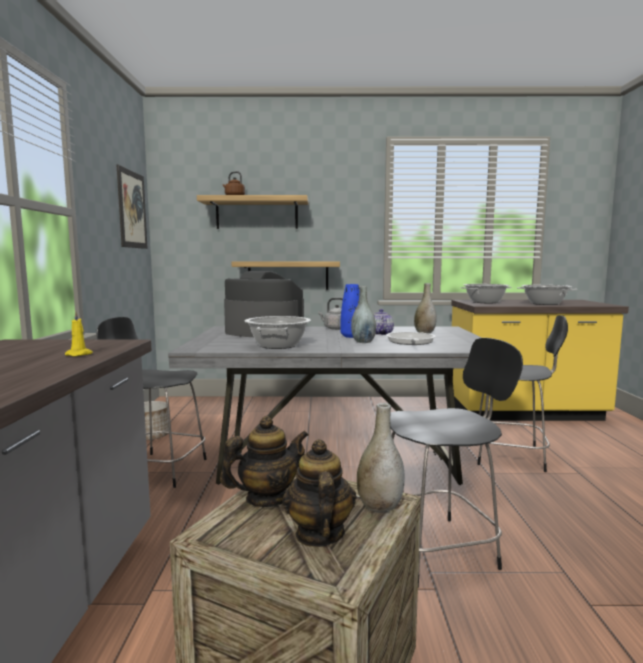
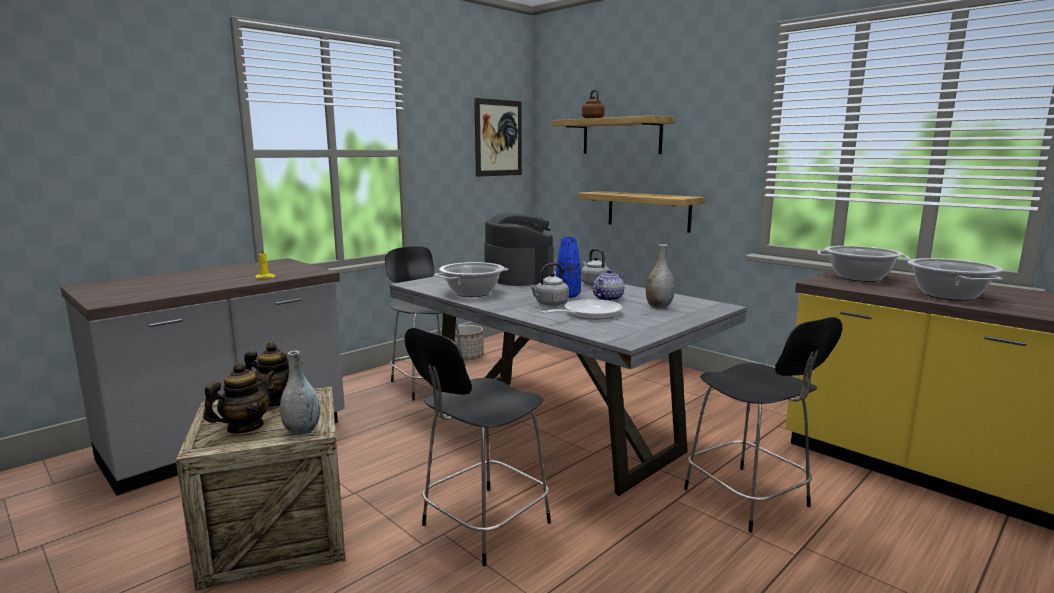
camera: 45 degrees right, 5 degrees up
(363, 342) = (550, 304): grey vase -> grey kettle
(439, 549) = (482, 526): black chair -> black chair turned 105 degrees clockwise

